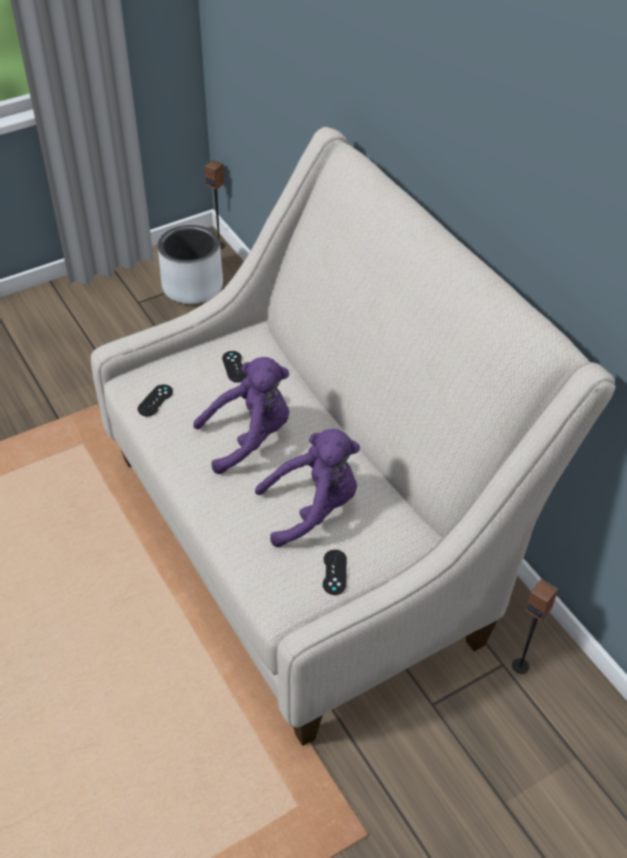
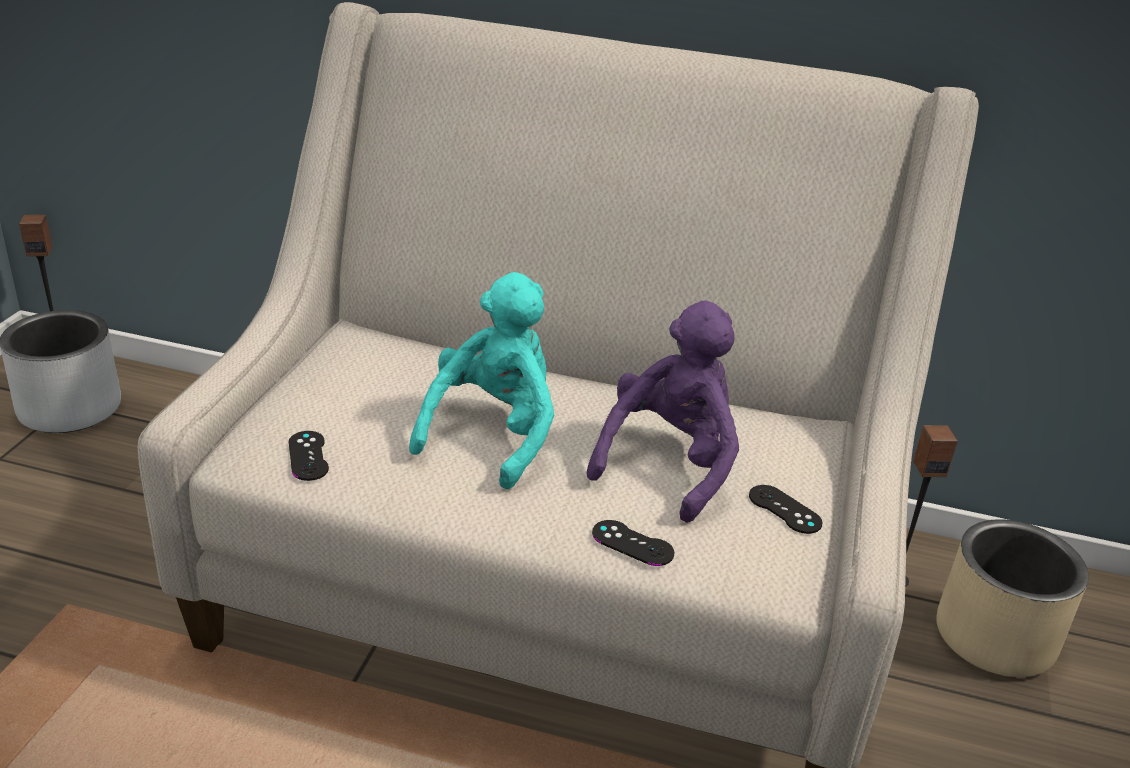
camera: 45 degrees left, 15 degrees down
(234, 367) = (369, 375): black game controller -> black game controller (632, 543)
(249, 438) = (493, 434): purple plush toy -> turquoise plush toy
(534, 741) = (995, 638): none -> beige planter

